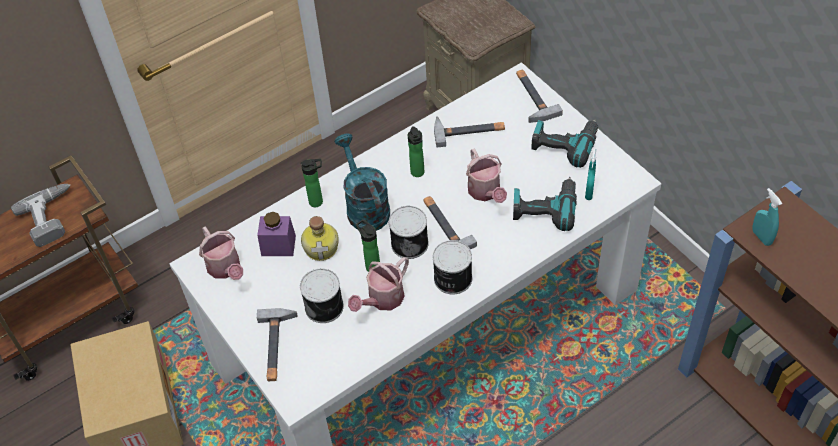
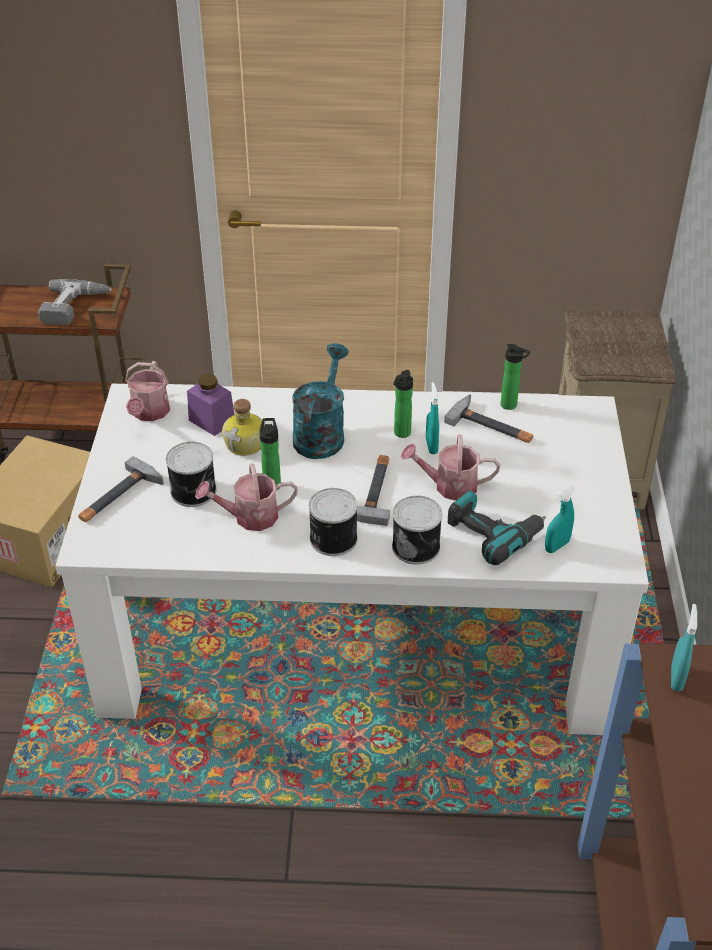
camera: 35 degrees right, 10 degrees down
(318, 201) = (285, 406): bottle -> bottle (511, 406)
(410, 242) = (328, 485): can -> can (417, 546)
(446, 170) = (431, 446): none -> turquoise spray bottle
(486, 192) = (449, 486): watering can -> watering can turned 75 degrees clockwise
(531, 97) = (590, 431): hammer -> none
(564, 144) = (578, 489): power drill -> none

